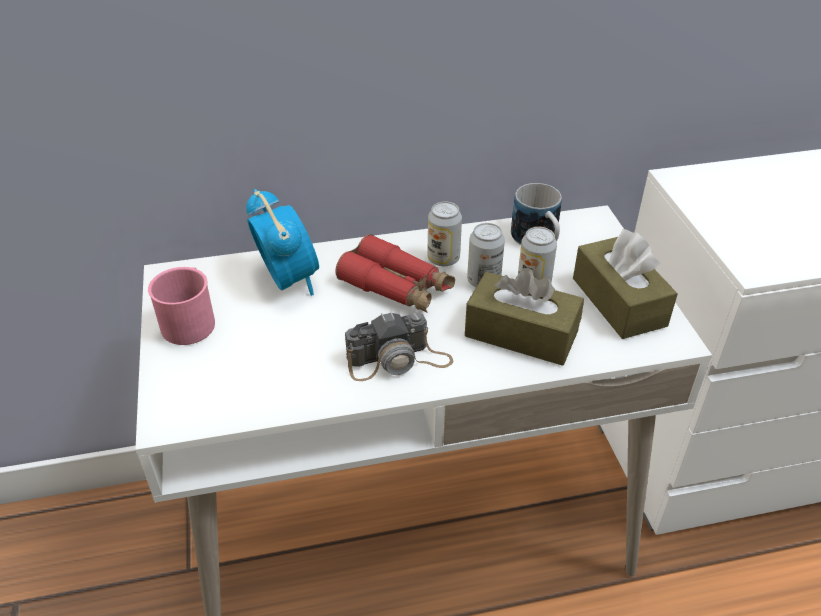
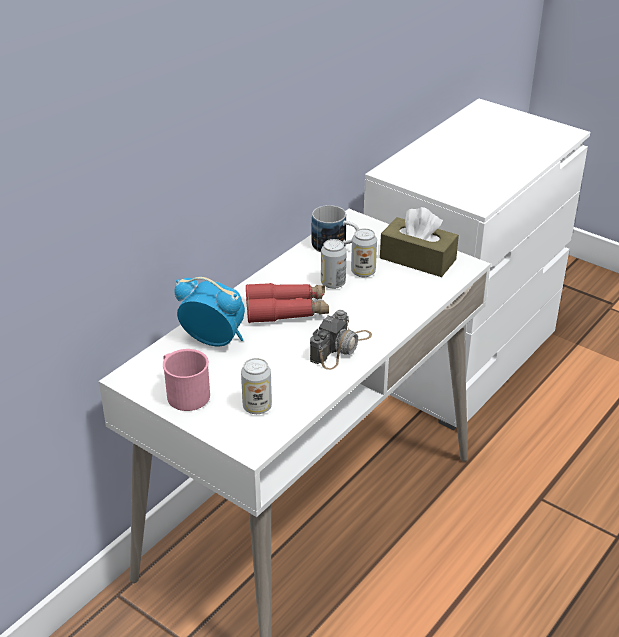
camera: 40 degrees left, 5 degrees down
(443, 258) = (293, 282): can -> can (257, 407)
(521, 334) = (388, 300): brown tissue box -> none

